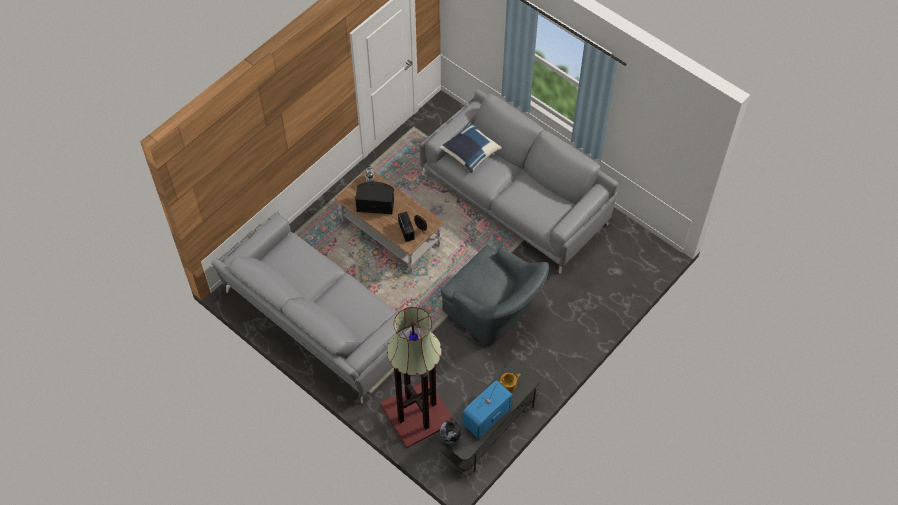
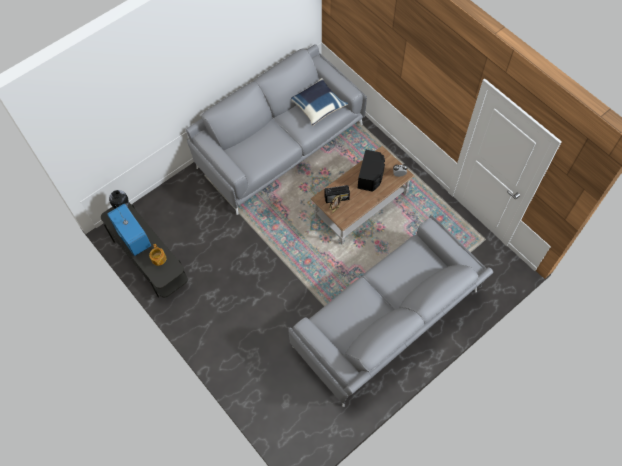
camera: 100 degrees right, 5 degrees up
(418, 413) = (176, 207): floor lamp -> none
(470, 153) = (420, 262): blue pillow -> blue pillow (318, 106)
(494, 311) = (262, 280): grey armchair -> none

